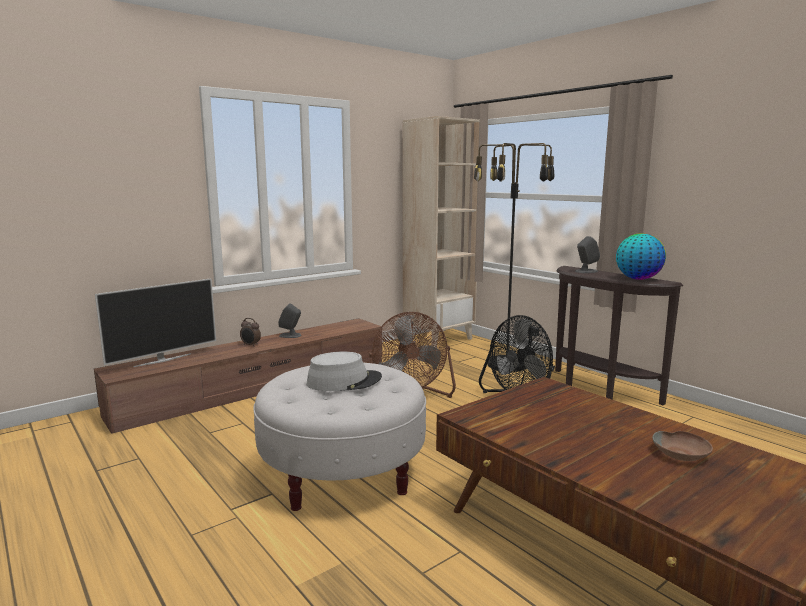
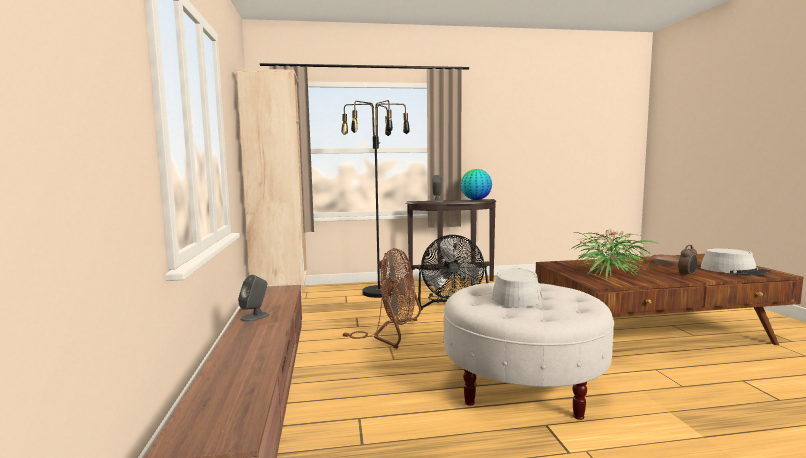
camera: 60 degrees left, 5 degrees down
(162, 360) = (213, 395): television -> none
(250, 345) = (253, 337): alarm clock -> alarm clock (687, 275)
(527, 417) = (609, 274): none -> potted plant
(726, 513) = (734, 270): none -> grey hat

